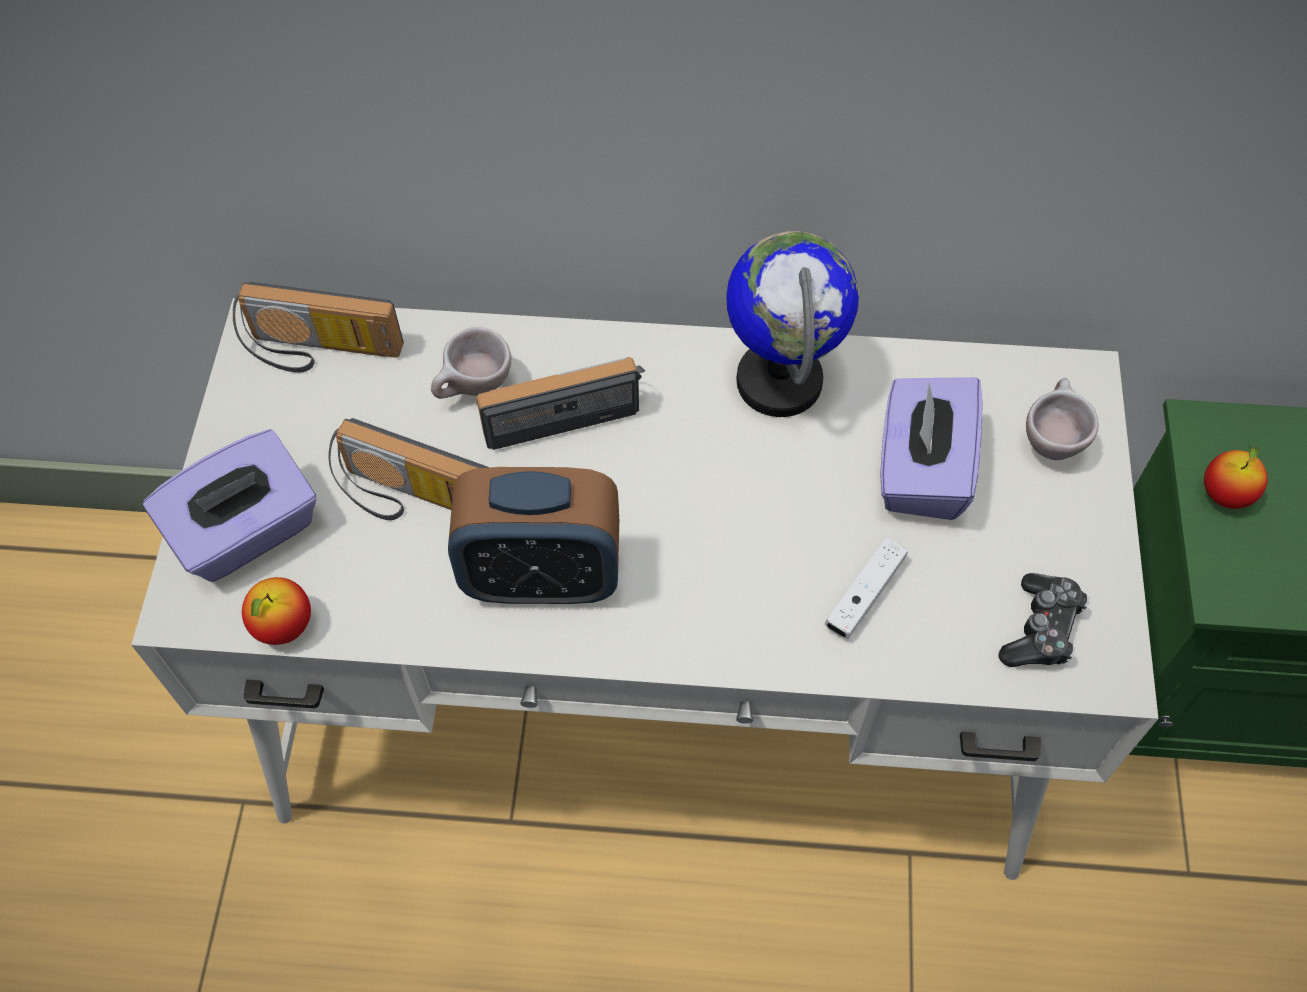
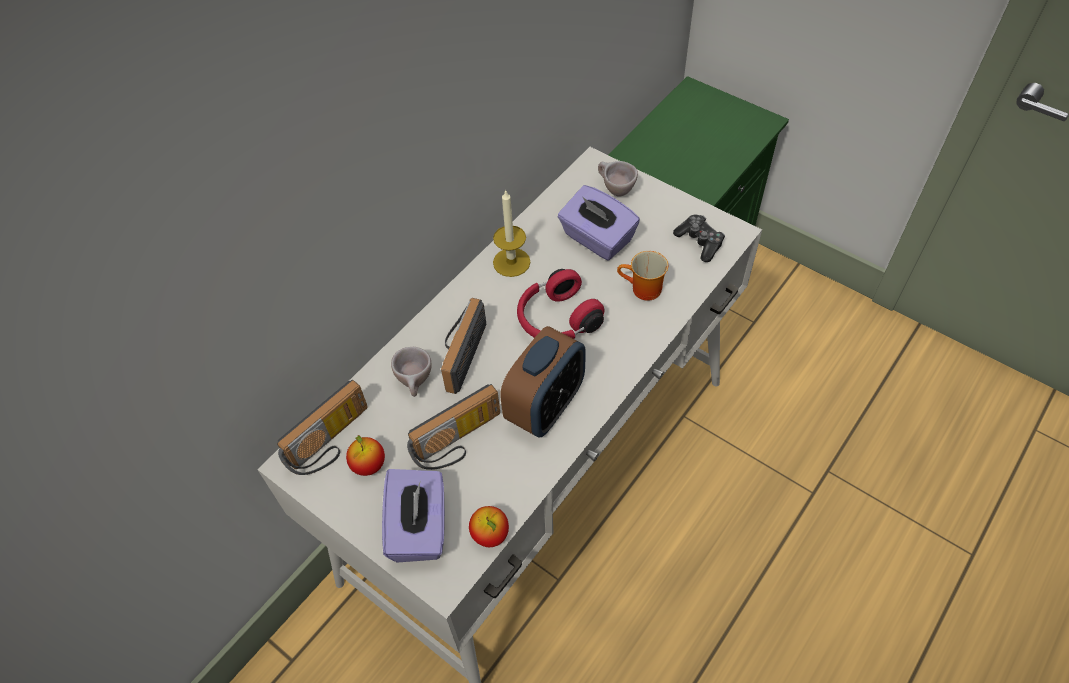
camera: 55 degrees left, 5 degrees down
(713, 504) = (557, 320): none -> red headphones
(780, 380) = (511, 262): globe -> candle
(864, 594) = (642, 290): white game controller -> mug
(1224, 494) = (663, 165): apple -> apple (369, 465)

